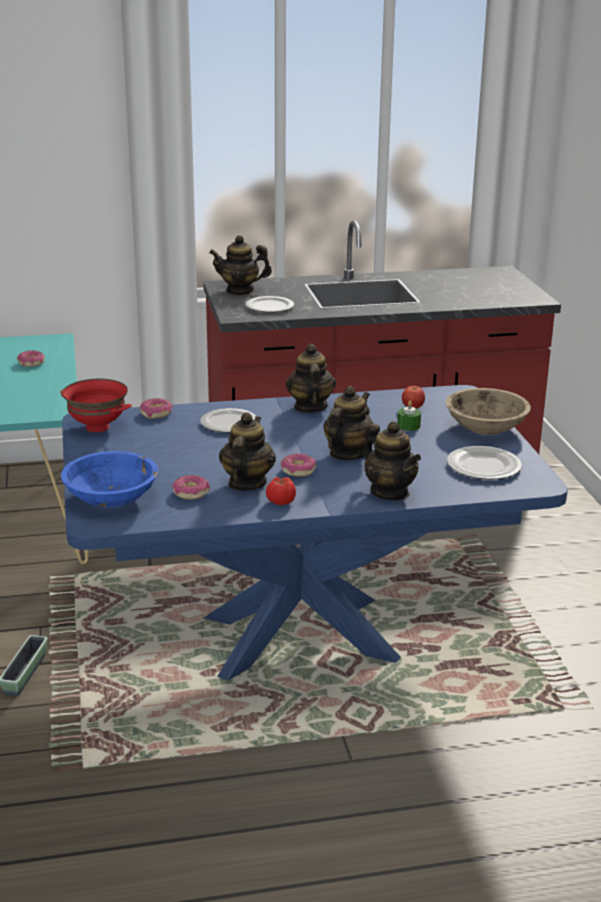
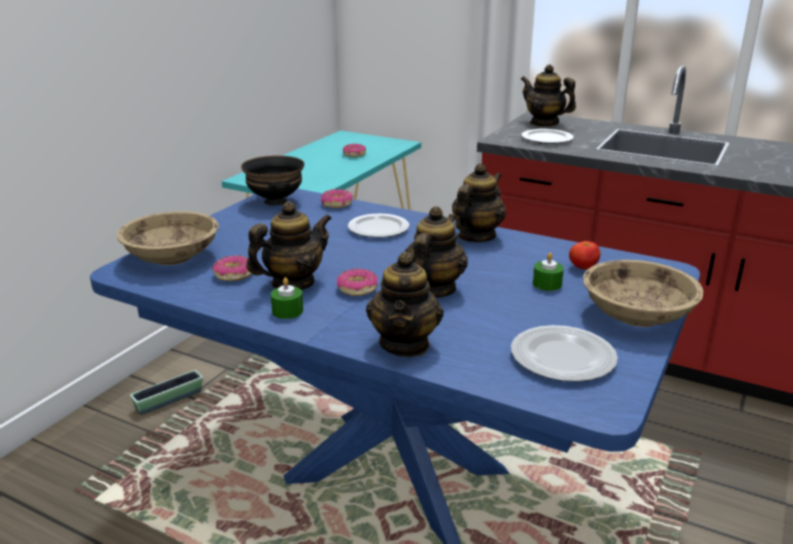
camera: 40 degrees right, 0 degrees up
(97, 427) = (274, 201): red bowl -> black bowl
(112, 498) = (172, 257): blue bowl -> beige bowl
(280, 501) = (287, 311): tomato -> green candle
(347, 454) = (433, 289): teapot -> teapot turned 45 degrees counterclockwise

